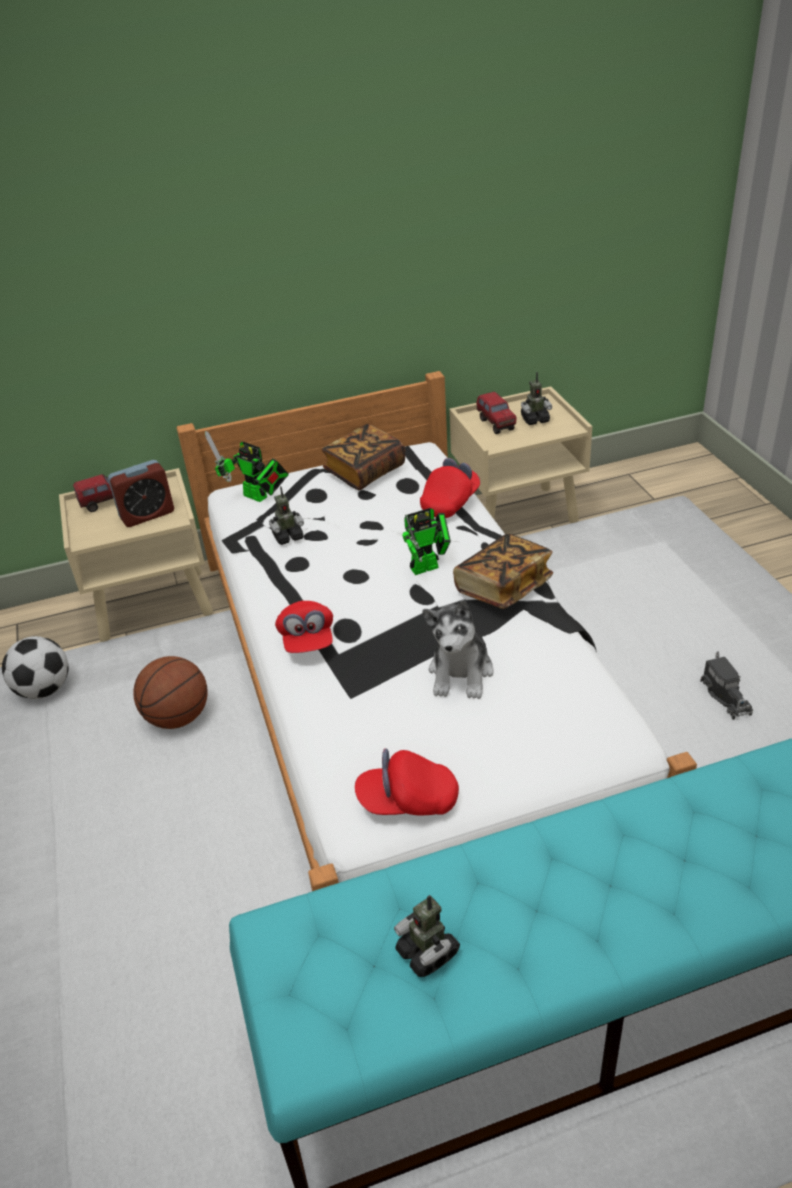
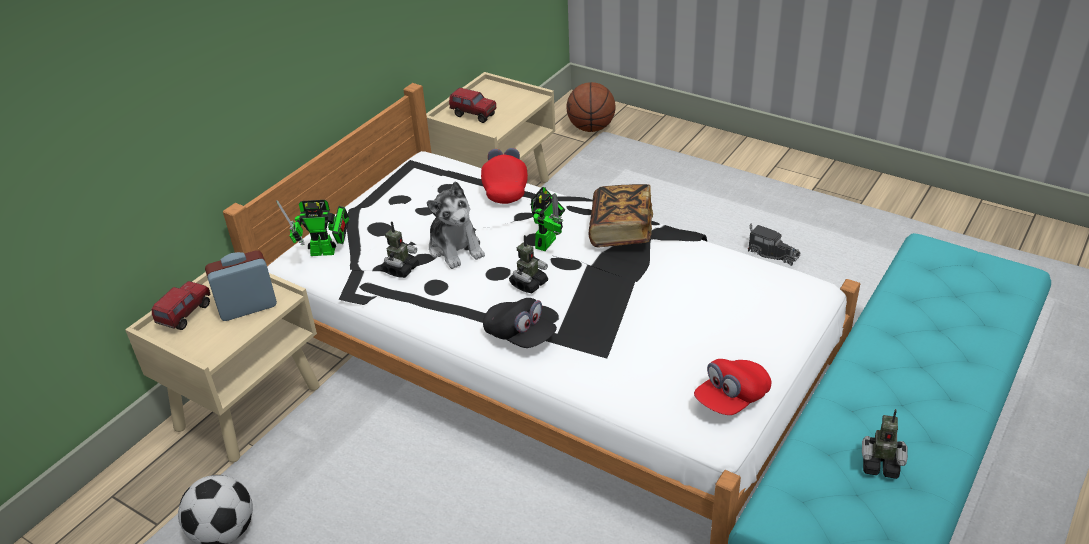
camera: 40 degrees left, 0 degrees up
(147, 515) = (247, 307): alarm clock -> alarm clock turned 135 degrees counterclockwise
(177, 718) = (390, 481): basketball -> basketball (591, 128)
(307, 640) = (520, 336): red cap -> black cap
(365, 471) = (401, 193): book -> none
(461, 673) = (662, 301): plush toy -> plush toy (455, 248)
(535, 419) = (500, 101): toy robot -> toy robot (528, 284)

